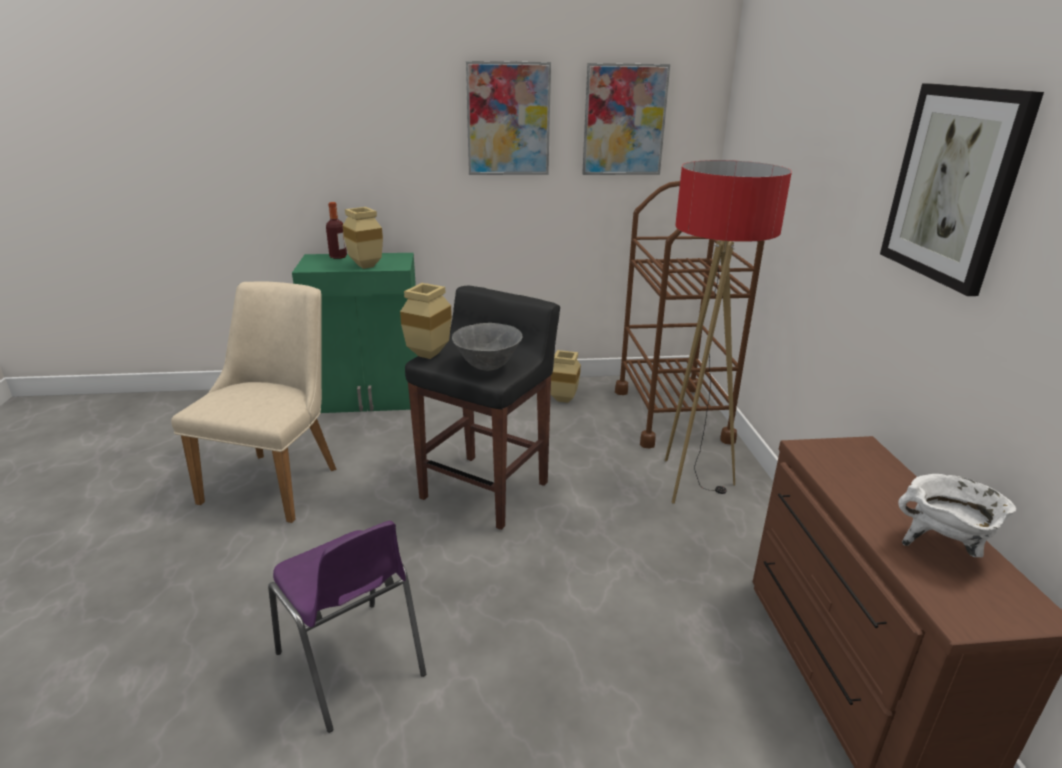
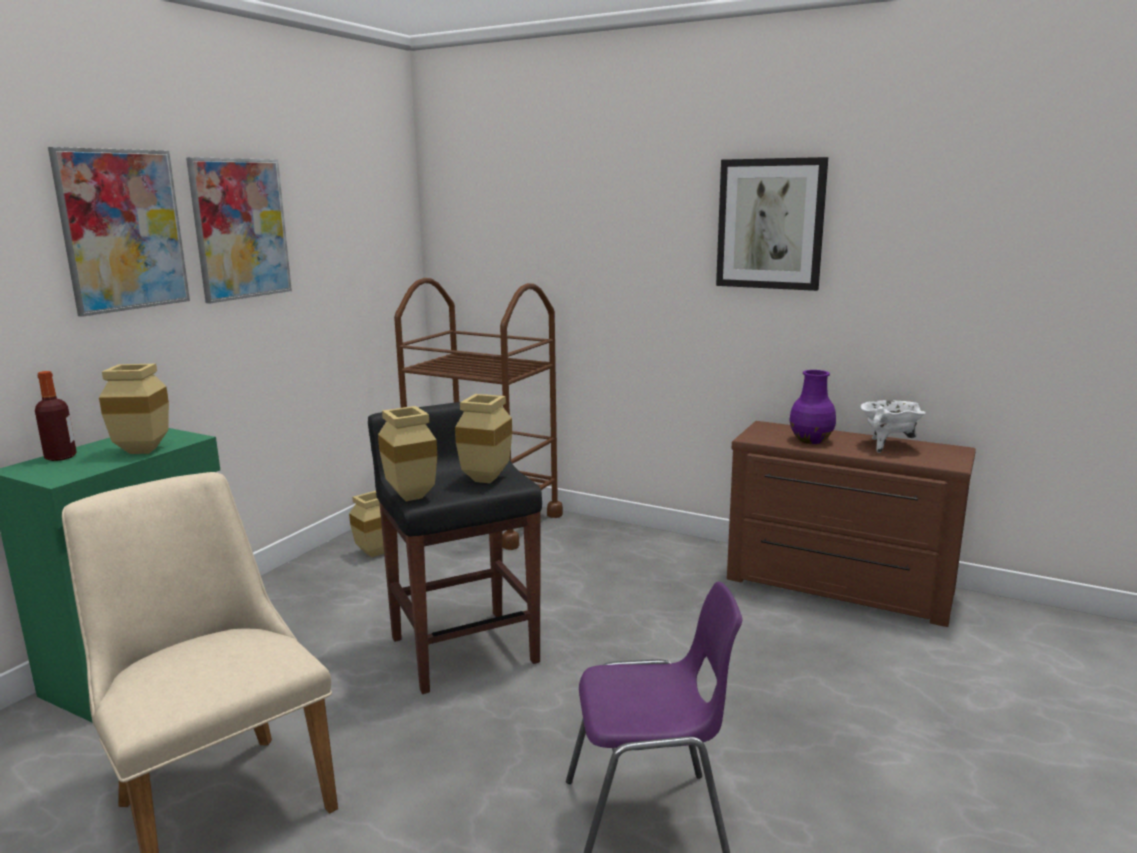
camera: 55 degrees left, 10 degrees down
(487, 367) = (486, 480): grey bowl -> beige vase
(624, 120) = (346, 222): picture -> picture (122, 230)
(691, 482) = (587, 551): floor lamp -> none
(864, 485) = (810, 440): none -> purple vase

